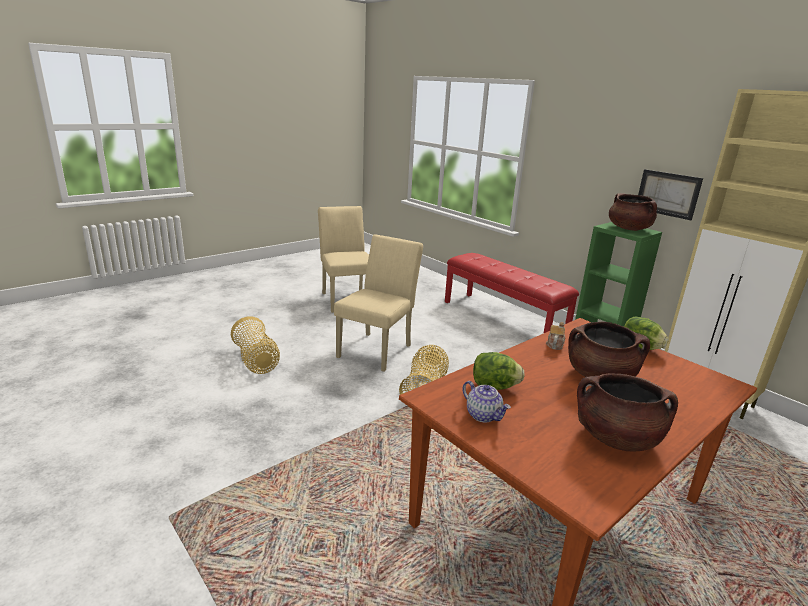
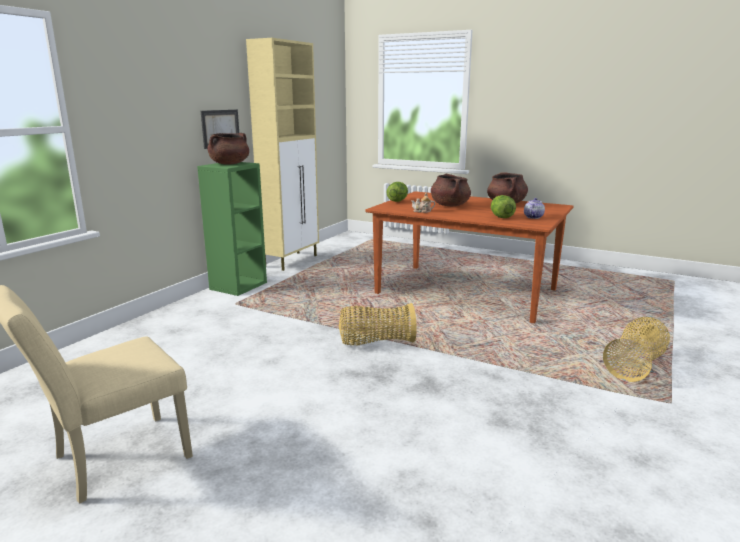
camera: 110 degrees left, 5 degrees down
(256, 361) = (417, 466): basket -> basket (635, 365)
(378, 349) = (306, 383): beige chair -> none
(503, 318) = (171, 326): red bench -> none

